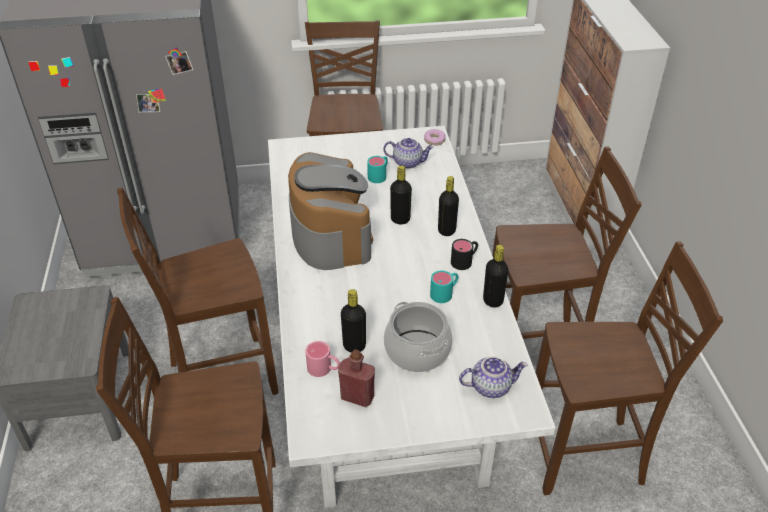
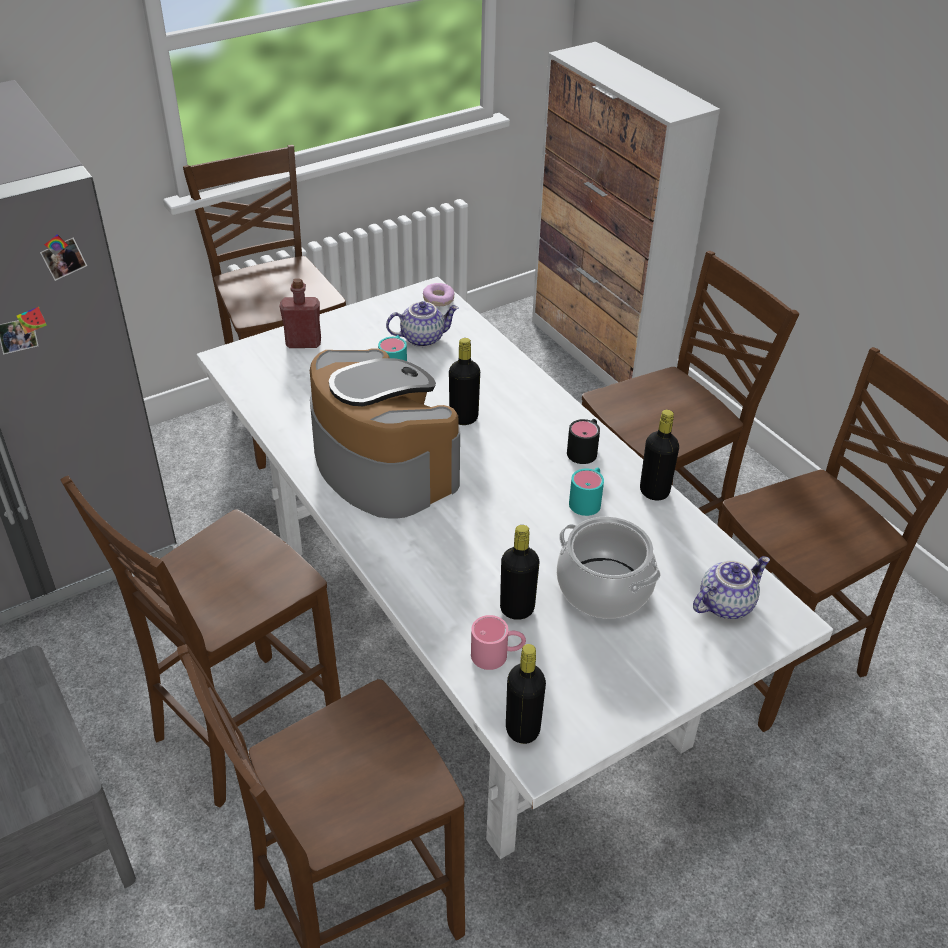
camera: 25 degrees left, 0 degrees up
(357, 397) = (567, 677): red bottle -> red bottle (303, 343)
(446, 230) = (535, 416): black bottle -> black bottle (522, 729)

